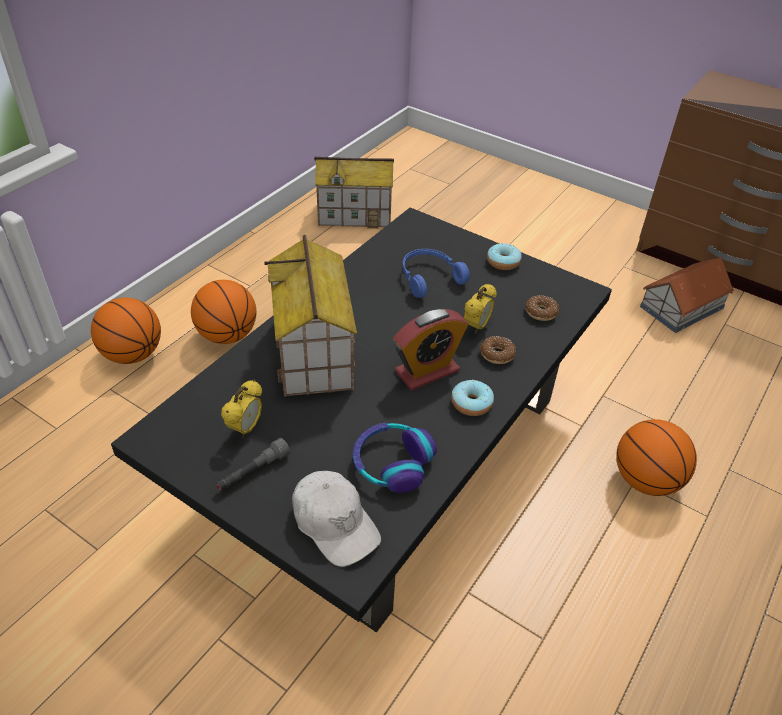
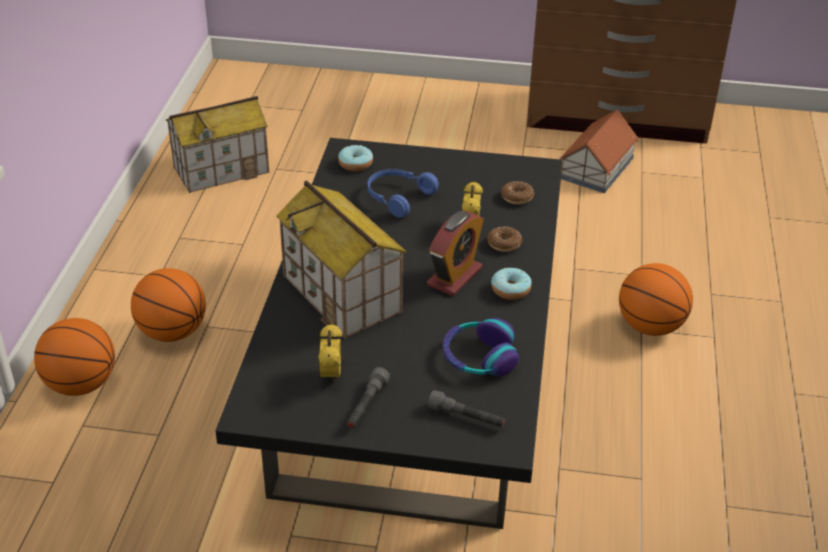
camera: 25 degrees left, 5 degrees down
(335, 523) = (466, 417): white cap -> grey flashlight
(503, 262) = (454, 163): donut -> donut (355, 164)

